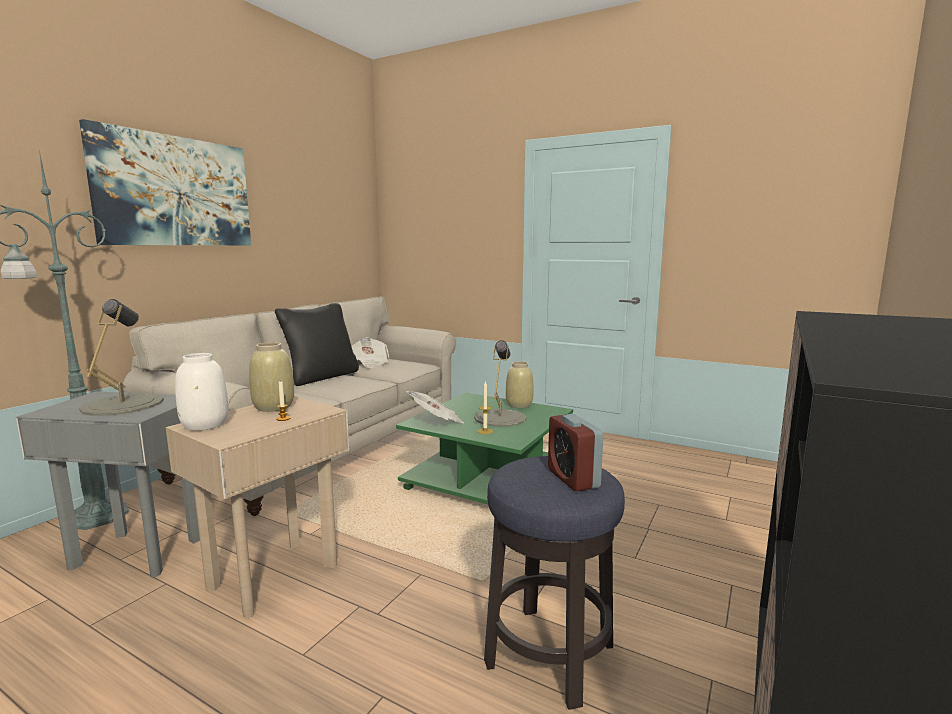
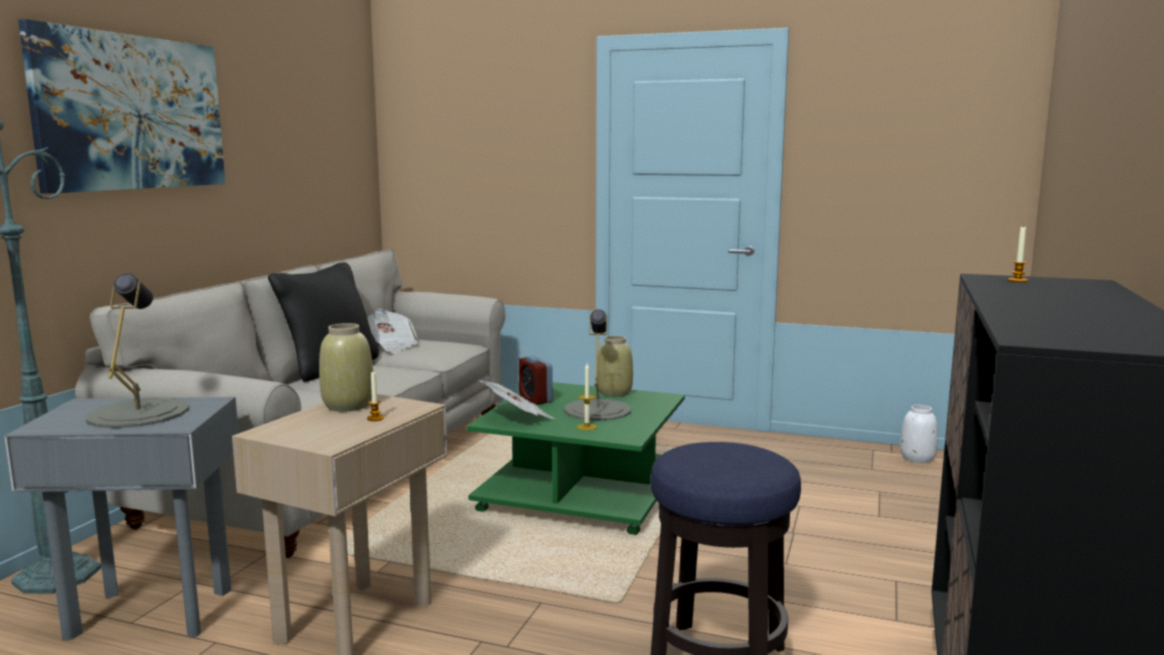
camera: 10 degrees left, 0 degrees up
(205, 425) = (282, 430): white vase -> white vase (917, 458)
(573, 478) = (745, 461): alarm clock -> alarm clock (535, 399)
(856, 317) = (1017, 280): none -> candle

